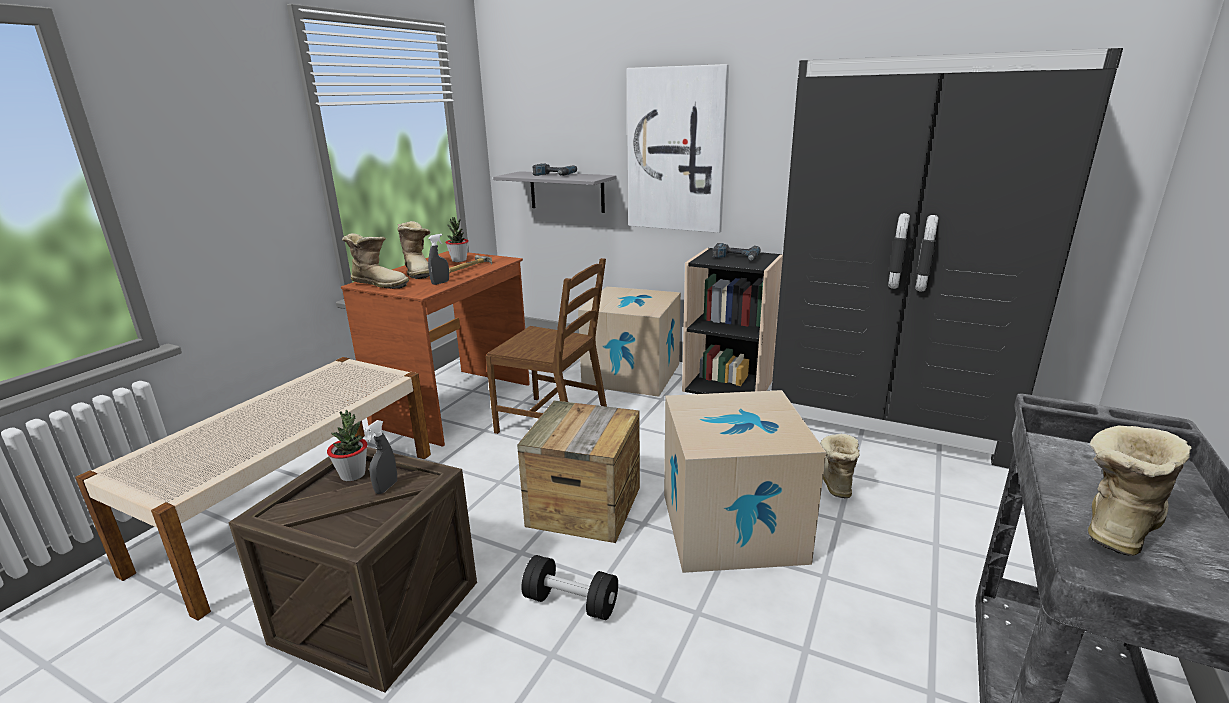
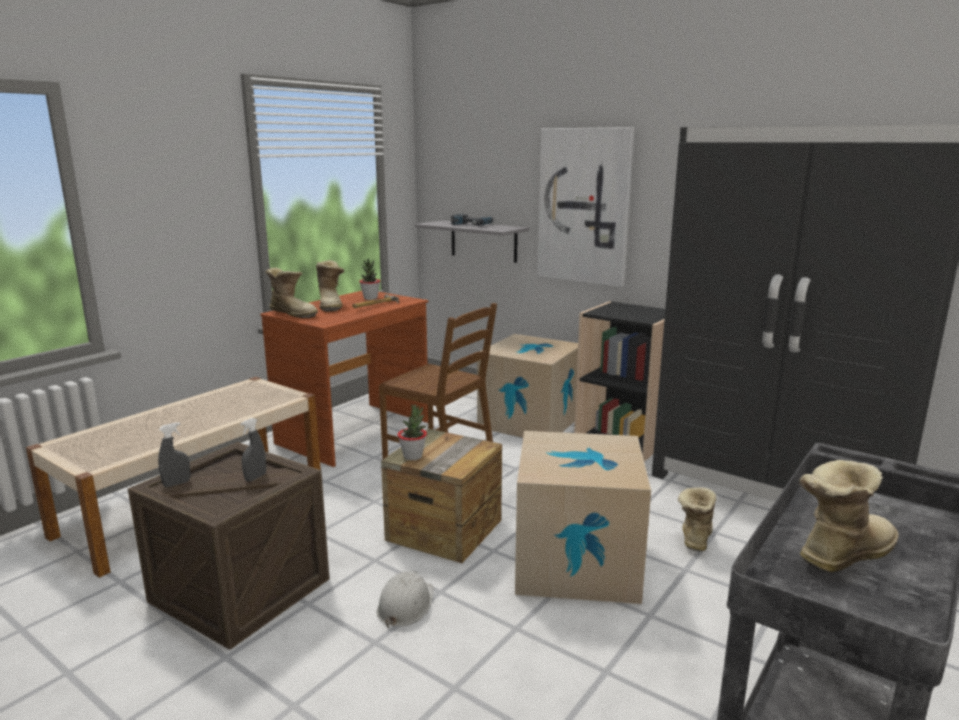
camera: 10 degrees right, 5 degrees down
(353, 475) = (233, 466): potted plant -> potted plant (413, 456)
(440, 283) = (345, 316): grey spray bottle -> grey spray bottle (177, 483)
(571, 602) = (405, 605): black dumbbell -> white hard hat
(735, 258) = (631, 312): power drill -> none

